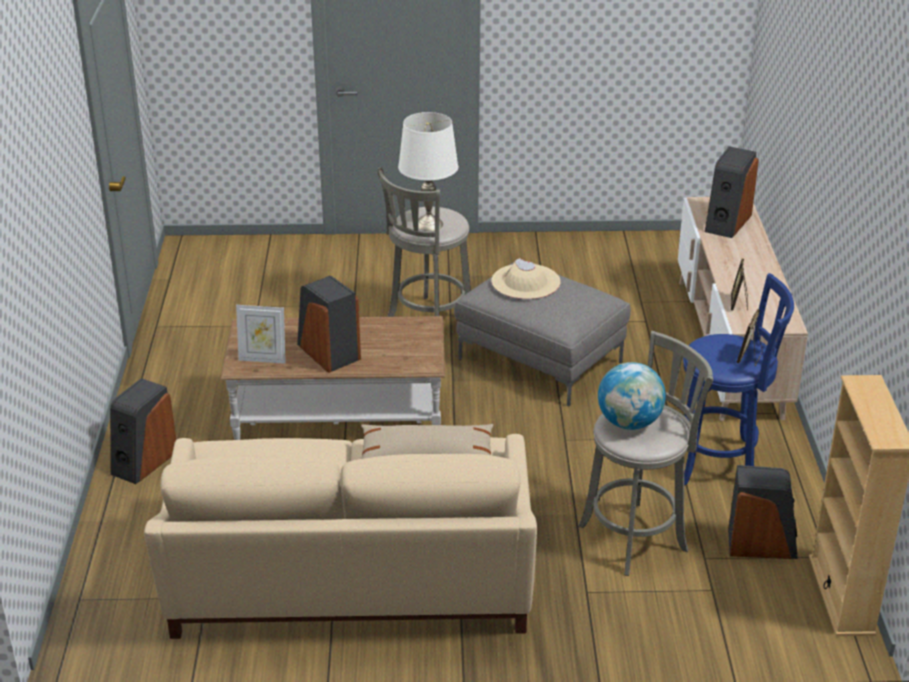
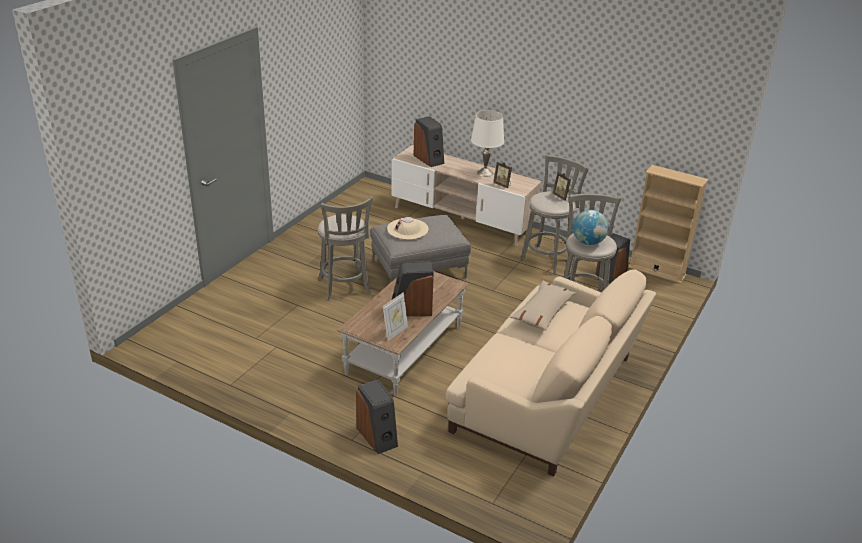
camera: 60 degrees left, 0 degrees up
(429, 224) = (346, 225): white table lamp -> white table lamp (485, 173)
(721, 462) = (547, 259): blue stool -> grey stool

